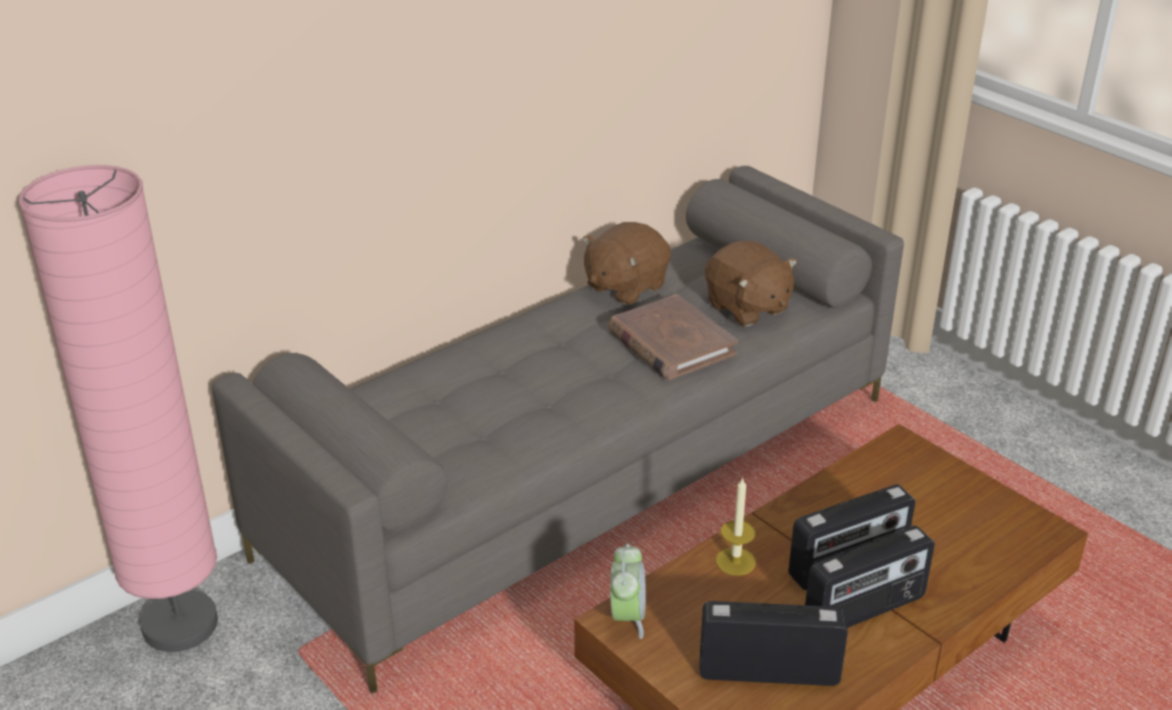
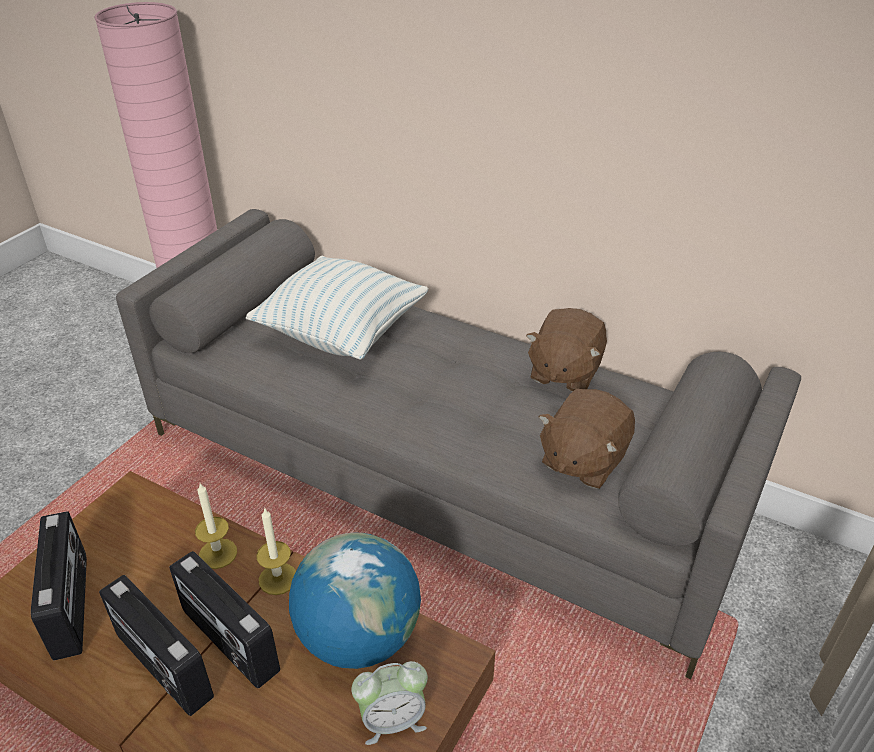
camera: 70 degrees right, 5 degrees up
(472, 399) = (342, 334): none -> pillow
(625, 286) = (564, 372): brown plush toy -> brown plush toy turned 90 degrees counterclockwise
(627, 617) = (134, 500): alarm clock -> alarm clock (392, 720)
(670, 343) = (480, 420): brown book -> none
(783, 526) = (278, 579): none -> candle
(865, 489) = (359, 636): none -> globe

